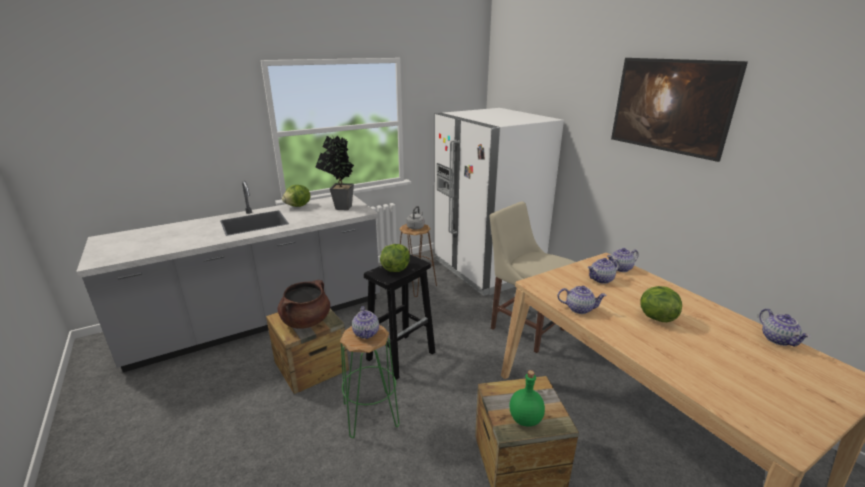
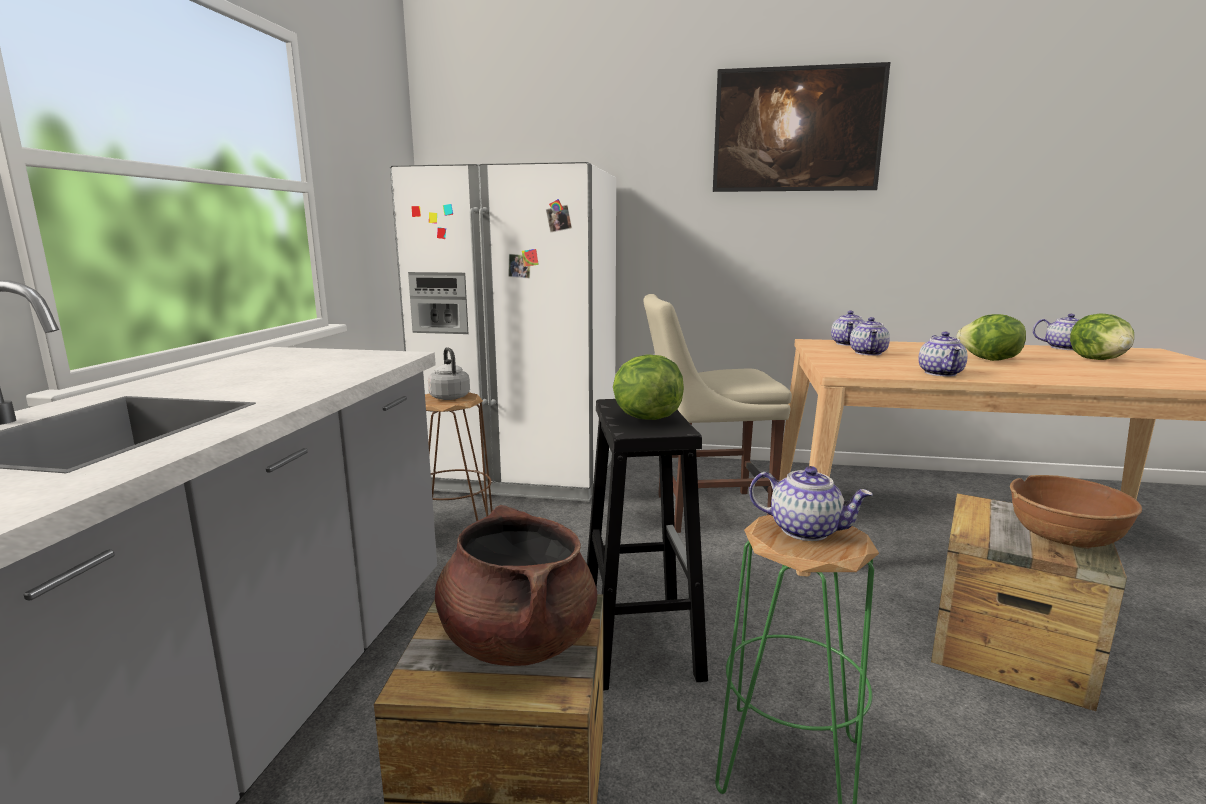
camera: 50 degrees left, 10 degrees down
(298, 206) = (177, 380): lettuce -> lettuce (1099, 360)
(341, 208) = (323, 362): potted plant -> none
(525, 418) = (1064, 539): green bottle -> brown bowl
(579, 308) = (941, 373): teapot -> teapot turned 135 degrees clockwise

